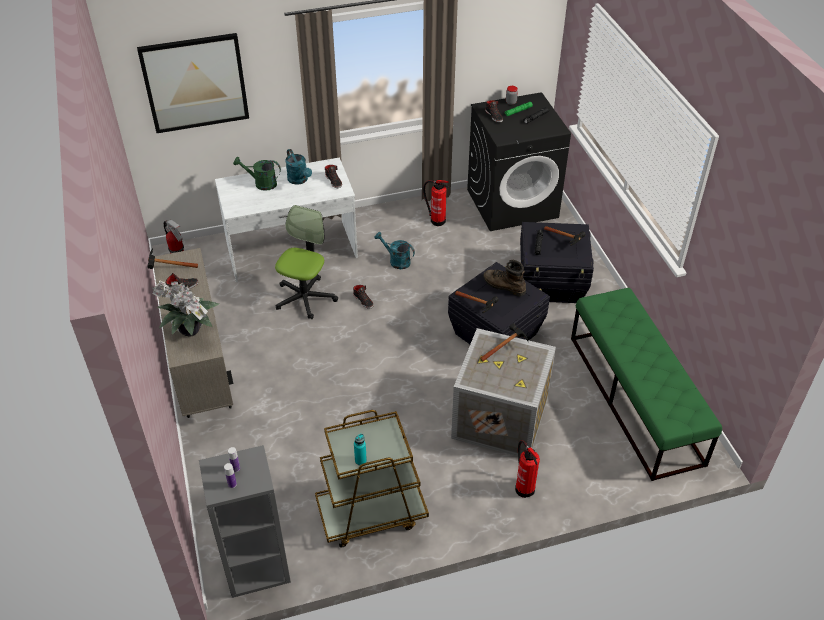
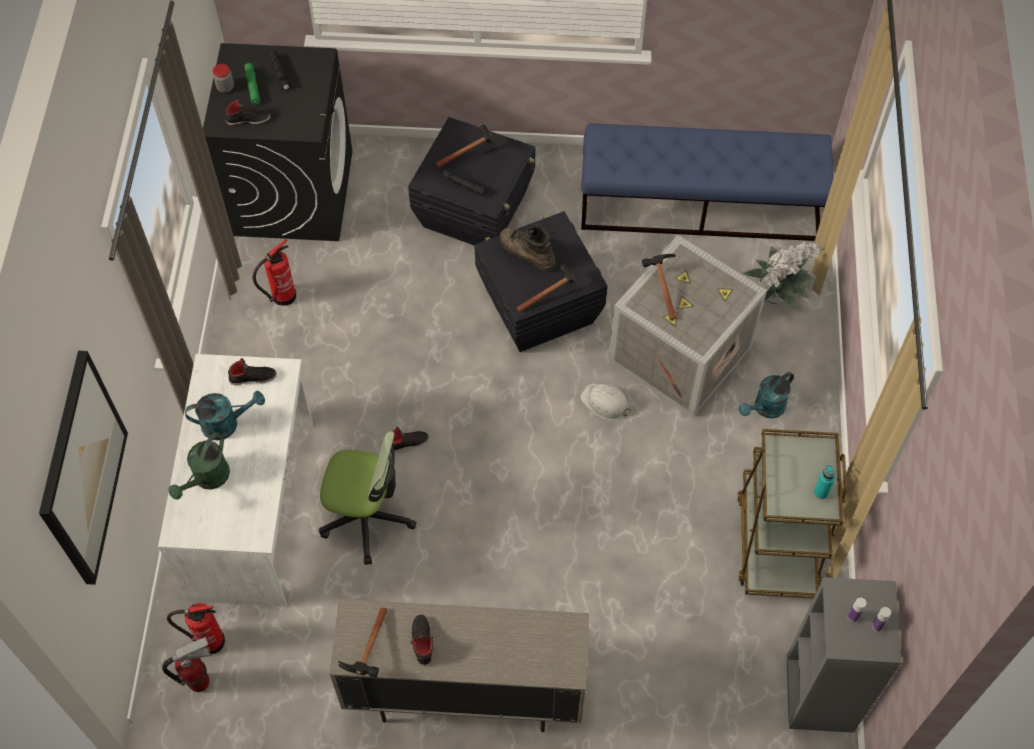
camera: 70 degrees left, 15 degrees up
(191, 332) = (526, 646): potted plant -> potted plant (776, 295)
(305, 298) = (367, 517): office chair -> office chair turned 150 degrees clockwise
(396, 261) = (344, 376): turquoise watering can -> turquoise watering can (765, 408)
(438, 387) = (605, 403): none -> white hard hat
(503, 286) = (526, 253): brown boot -> brown boot turned 75 degrees clockwise
(524, 487) = (790, 366): fire extinguisher -> fire extinguisher (208, 640)
(635, 399) = (701, 206): green bench -> blue bench

